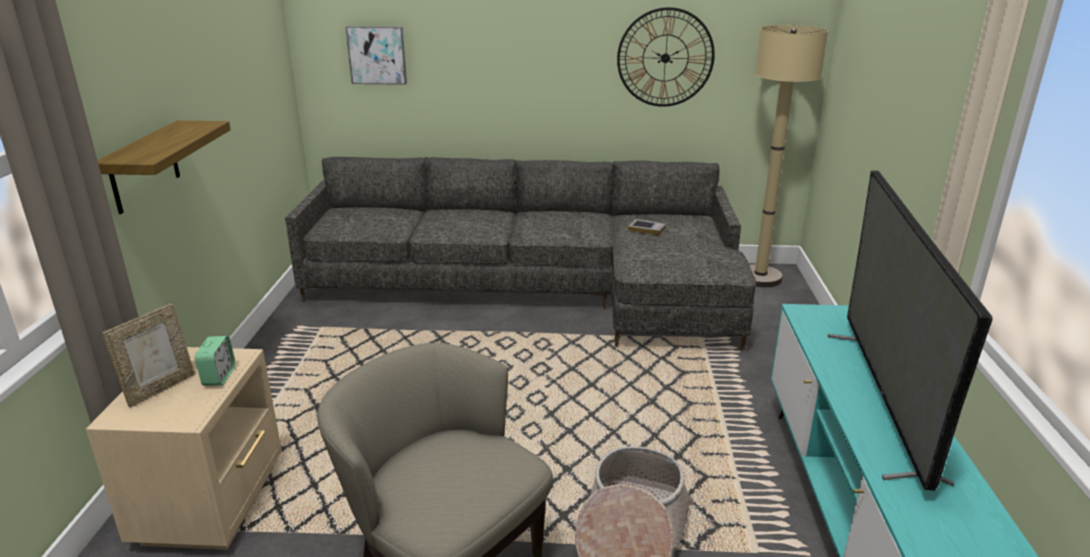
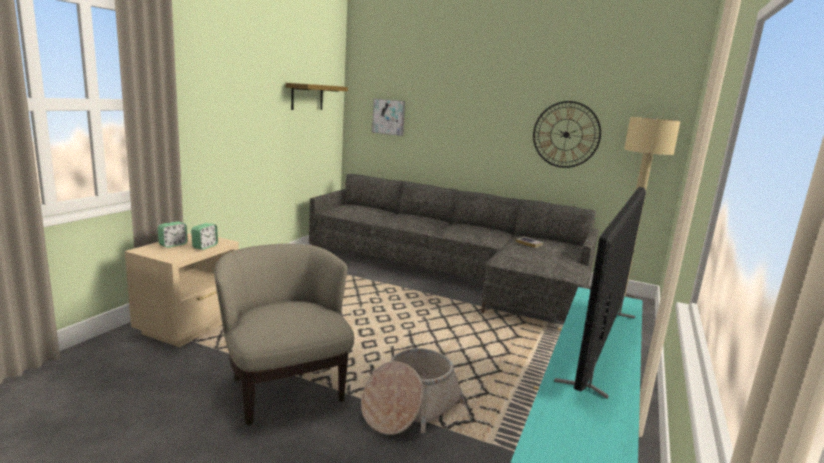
camera: 20 degrees right, 10 degrees down
(144, 167) = (217, 137): shelf -> shelf (307, 97)
(160, 388) = (173, 245): picture frame -> alarm clock

